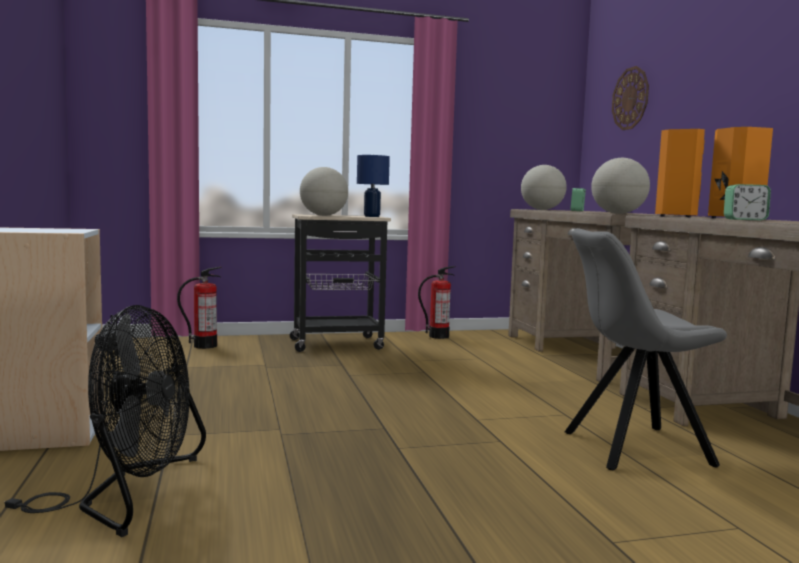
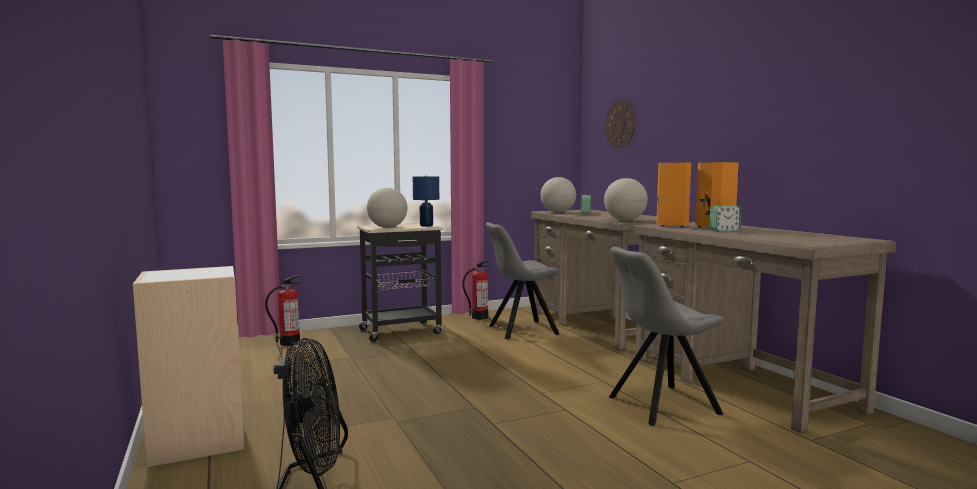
camera: 10 degrees left, 0 degrees up
(485, 352) = (522, 330): none -> grey chair

